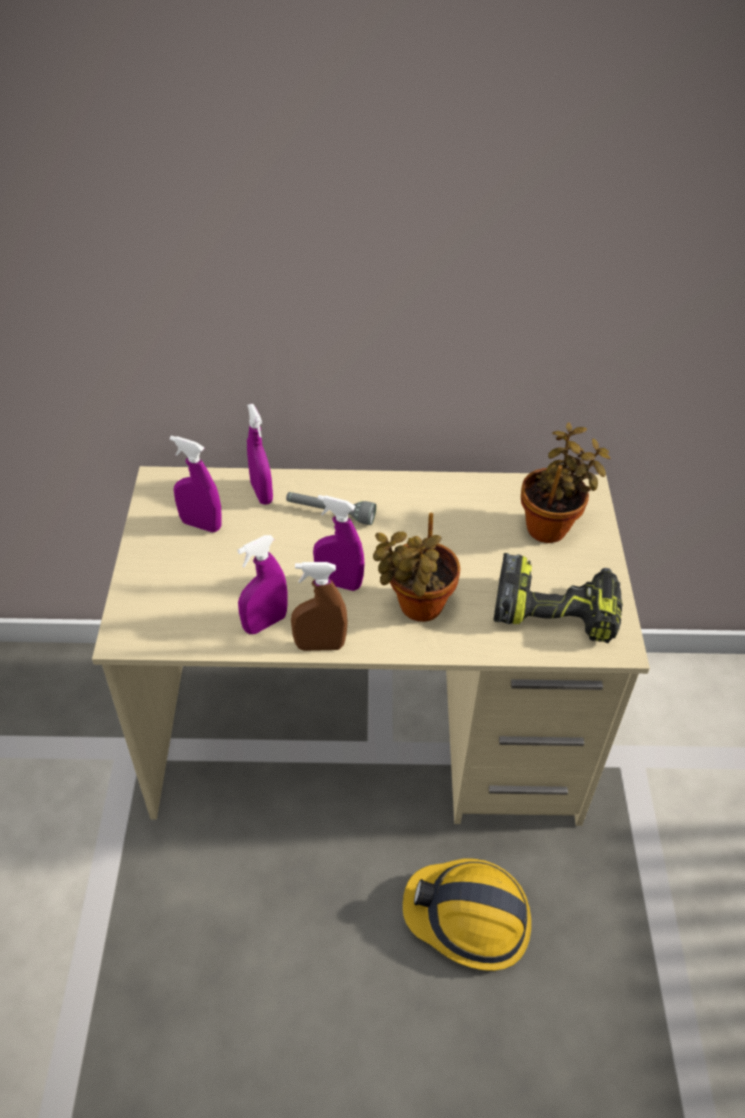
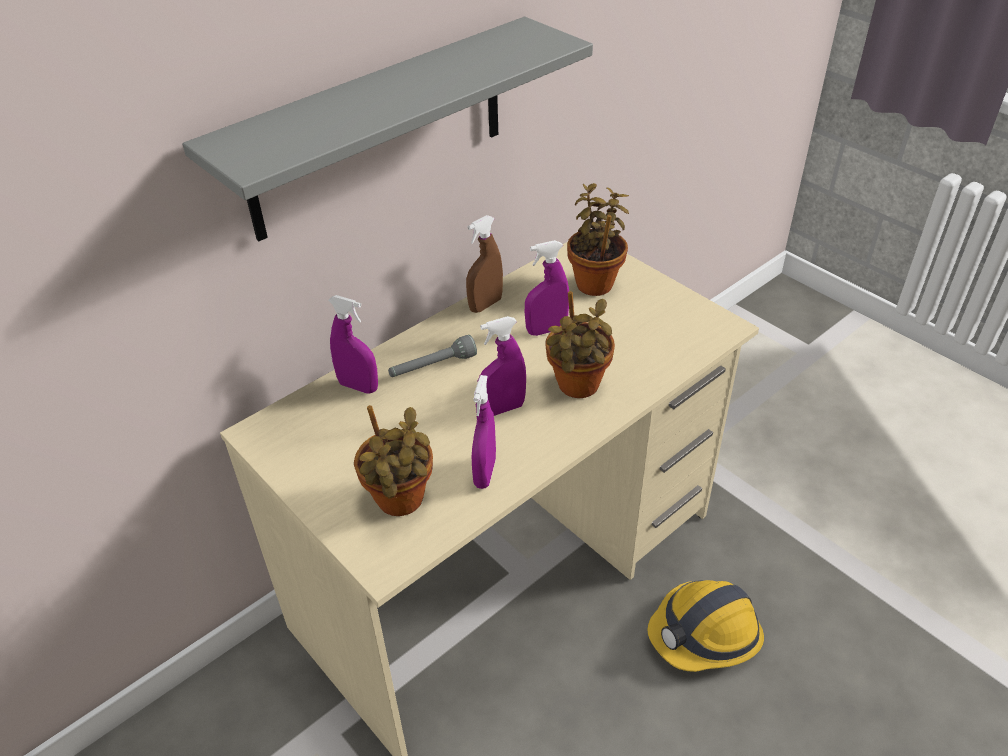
camera: 40 degrees left, 5 degrees down
(185, 602) = (400, 503): none -> potted plant
(201, 525) = (338, 440): purple spray bottle -> purple spray bottle (546, 330)
(320, 645) = (545, 459): brown spray bottle -> brown spray bottle (485, 305)
(356, 276) = (379, 129): none -> grey shelf
(556, 609) = (664, 329): power drill -> none

